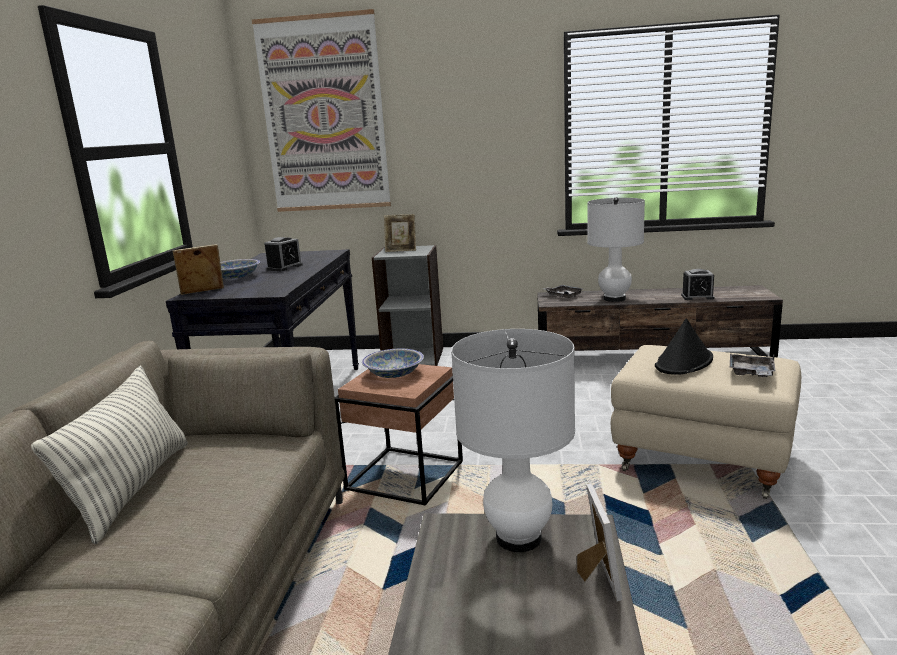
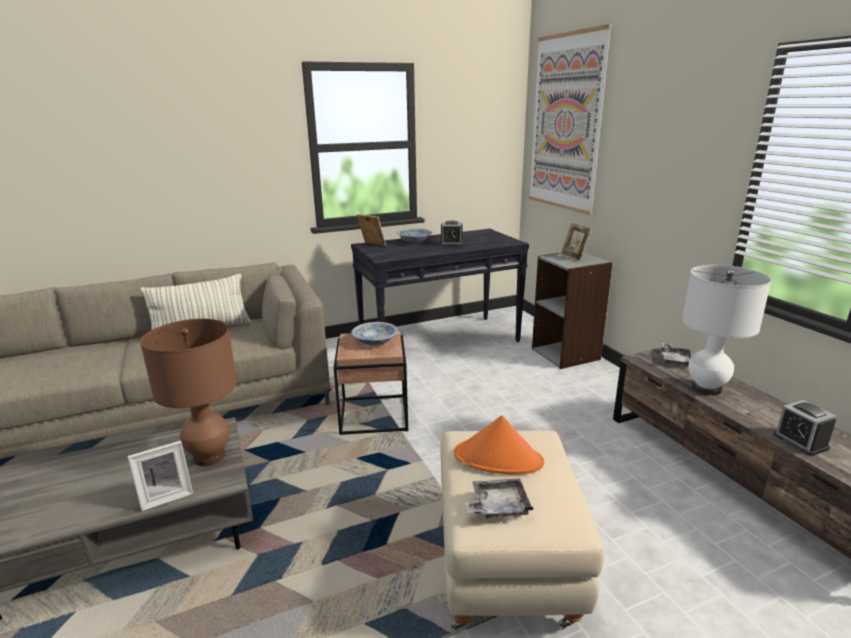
camera: 60 degrees right, 5 degrees up
(519, 538) = (209, 457): white table lamp -> brown table lamp
(684, 362) = (498, 458): black hat -> orange hat

